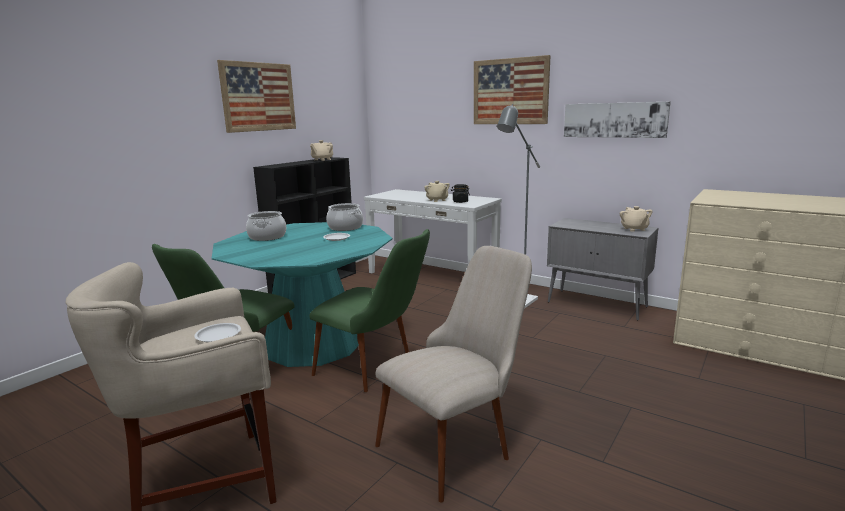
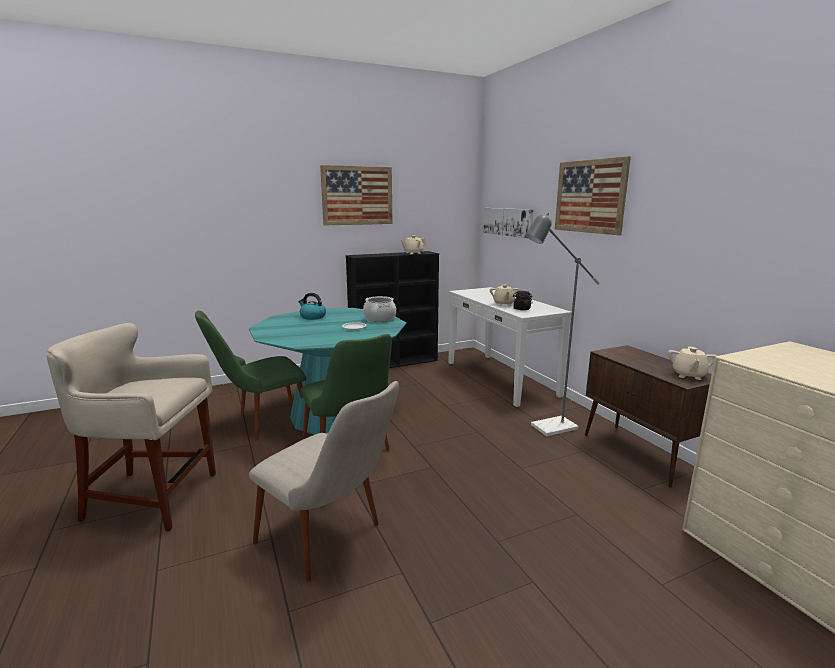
camera: 30 degrees right, 0 degrees up
(219, 335) = (155, 390): white plate -> none
(267, 237) = (312, 317): cooking pot -> kettle
(457, 442) = (332, 542): beige chair -> beige chair turned 45 degrees clockwise
(597, 304) = (641, 454): grey cabinet -> brown cabinet
(614, 120) = (690, 237): picture -> picture (508, 222)

